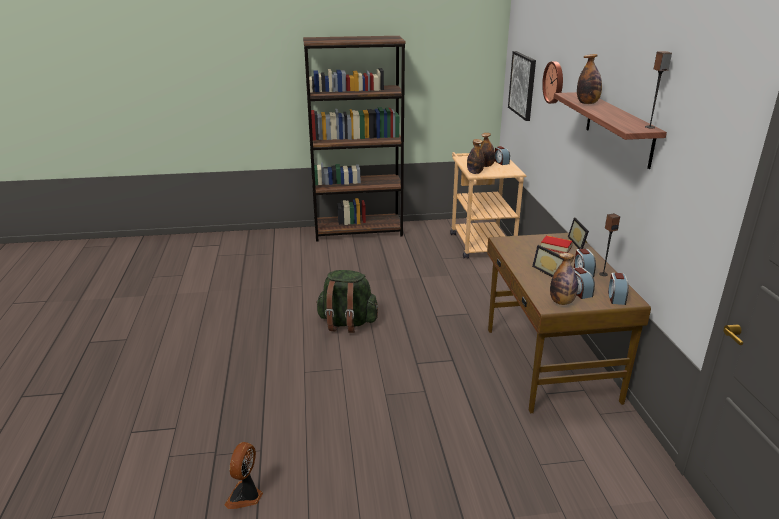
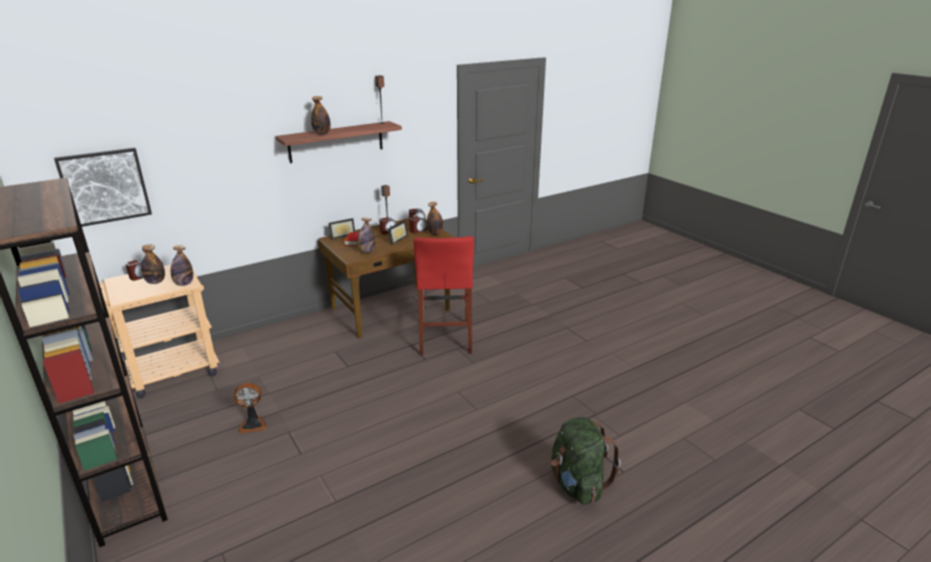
camera: 115 degrees left, 0 degrees up
(245, 496) = (610, 385): fan -> fan (253, 424)
(347, 323) = (386, 412): green backpack -> green backpack (577, 484)
(454, 388) = (445, 338): none -> red stool
(518, 250) = (366, 251): none -> bottle
(554, 82) = (202, 151): wall clock -> none

